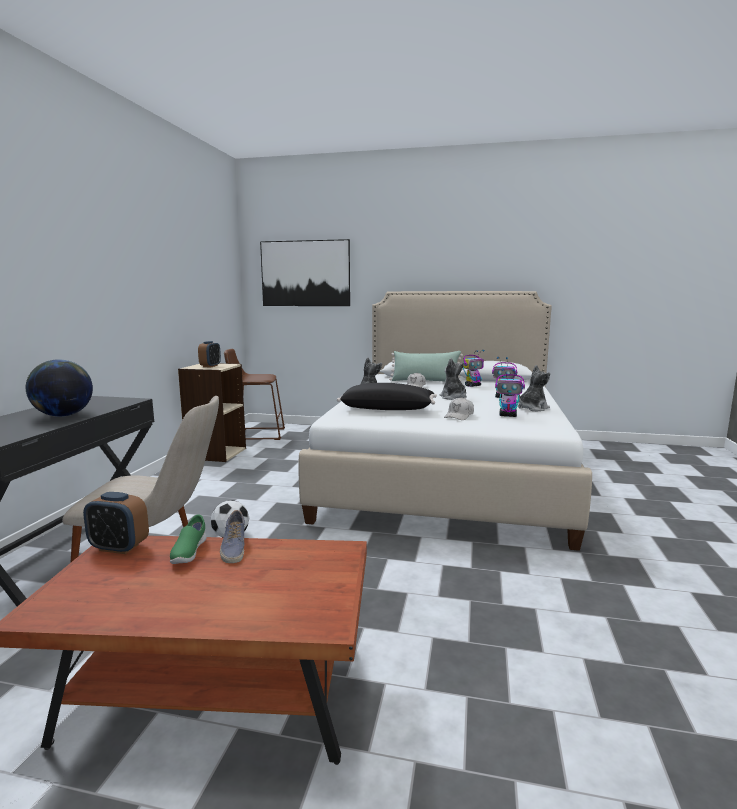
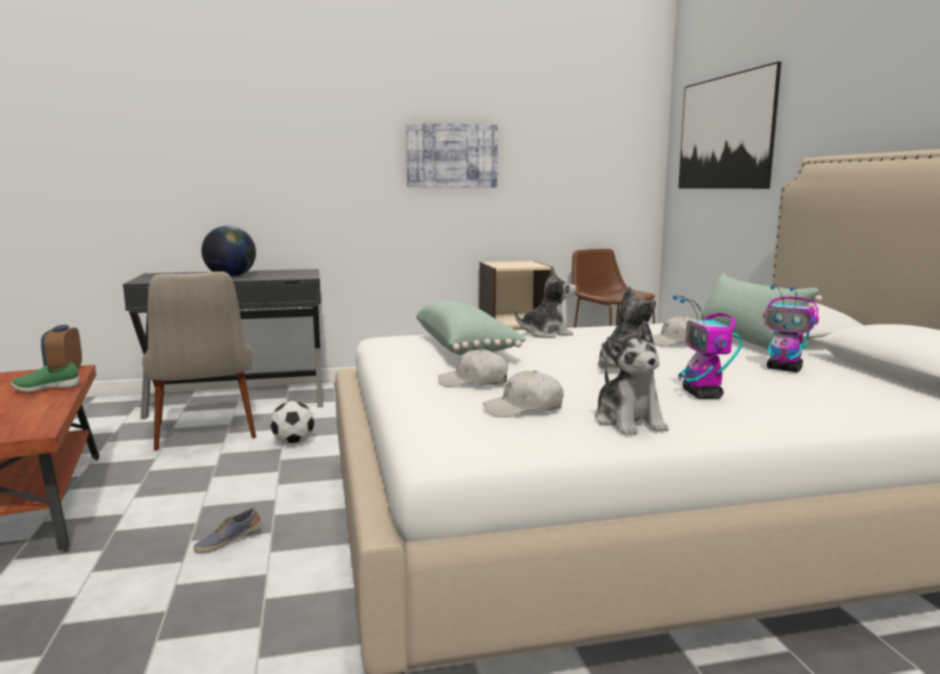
camera: 65 degrees right, 0 degrees up
(153, 282) = (452, 156): none -> picture
(210, 366) = (513, 264): alarm clock -> none
(233, 548) = (53, 398): shoe -> shoe (228, 541)
(387, 409) = (466, 348): black pillow -> green pillow
(508, 415) = (523, 409): toy robot -> white cap
(532, 408) = (629, 422): plush toy -> plush toy turned 45 degrees clockwise

